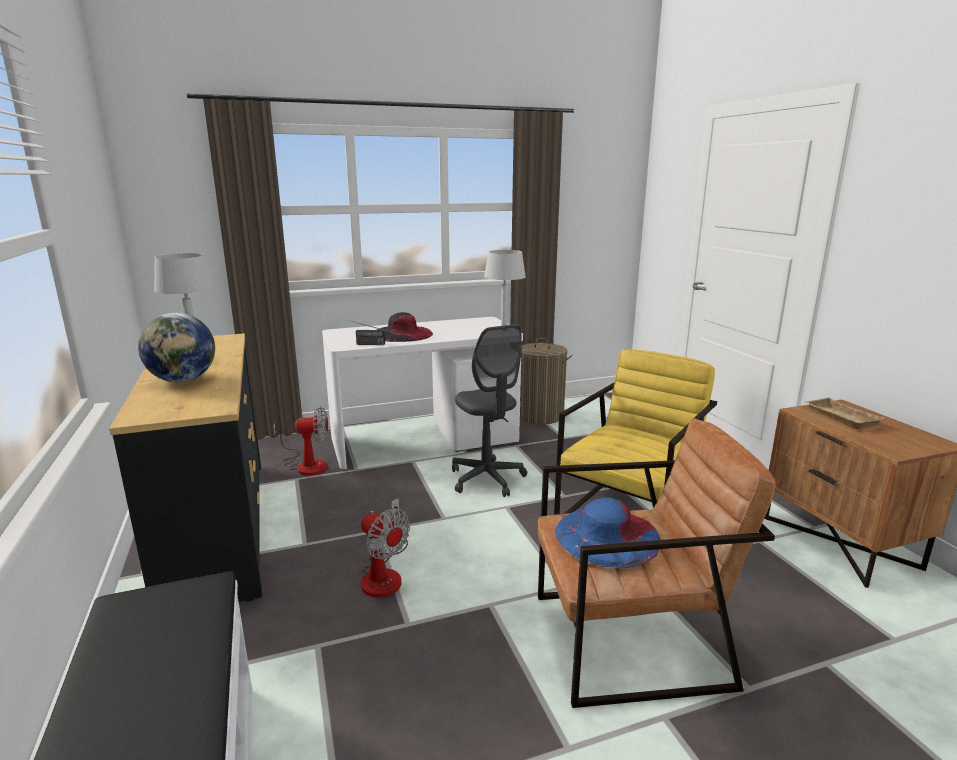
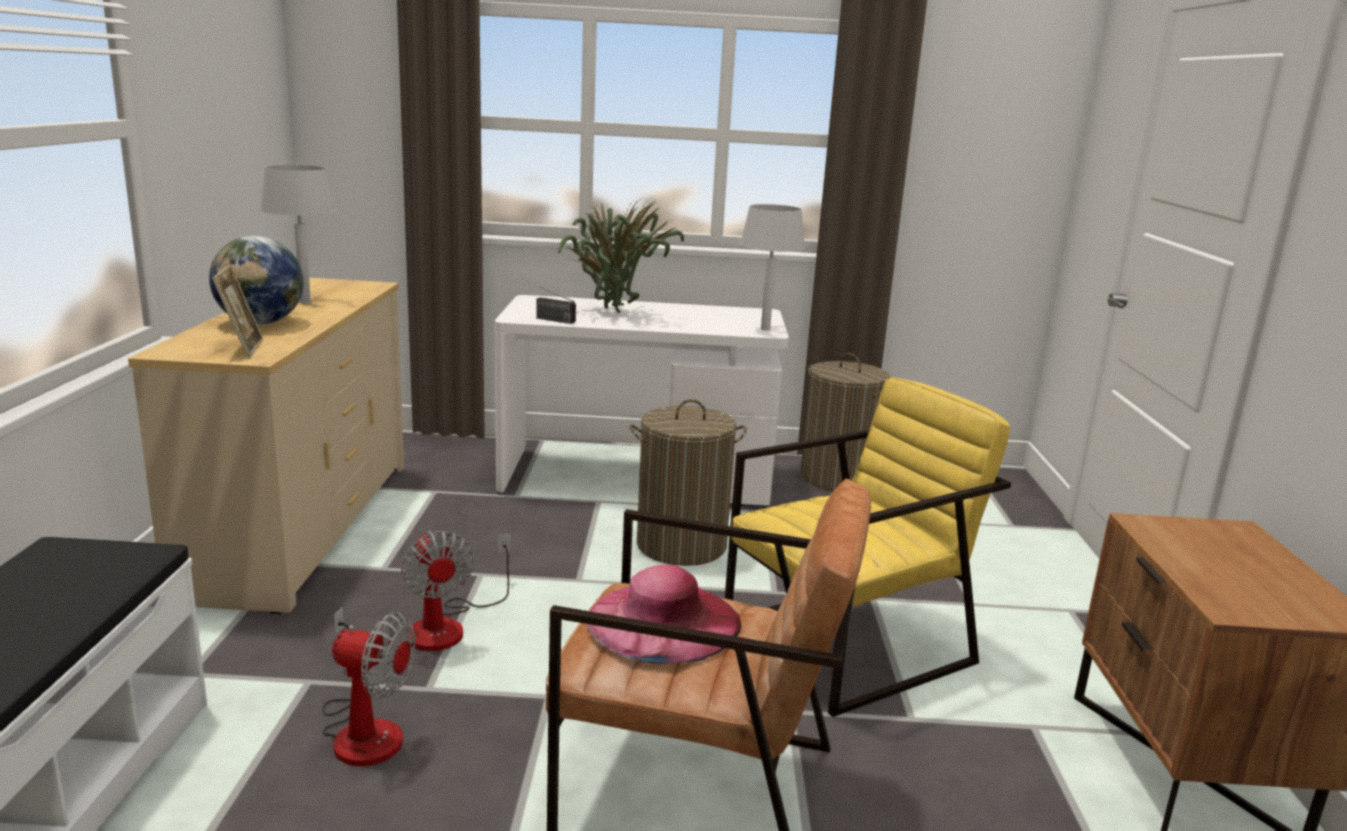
camera: 20 degrees right, 0 degrees up
(196, 403) = (242, 348): none -> picture frame
(217, 528) = (301, 527): black dresser -> beige dresser
(306, 465) = (459, 477): fan -> fan (364, 728)
(402, 334) = (614, 314): black hat -> potted plant
(487, 479) = (681, 545): grey office chair -> laundry basket
(607, 535) = (663, 620): blue hat -> pink hat
(839, 417) = (1201, 544): beige tray -> none

